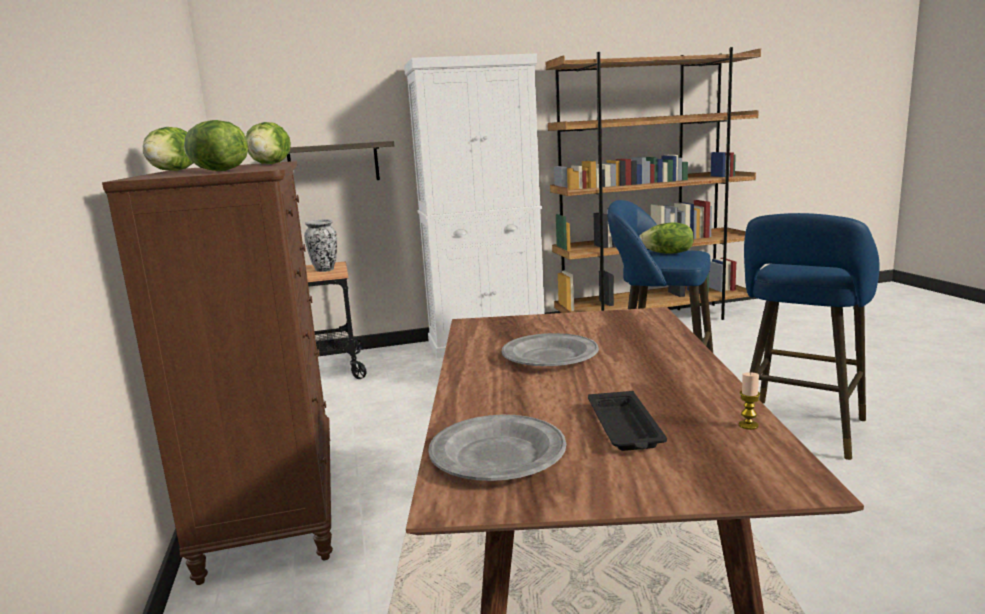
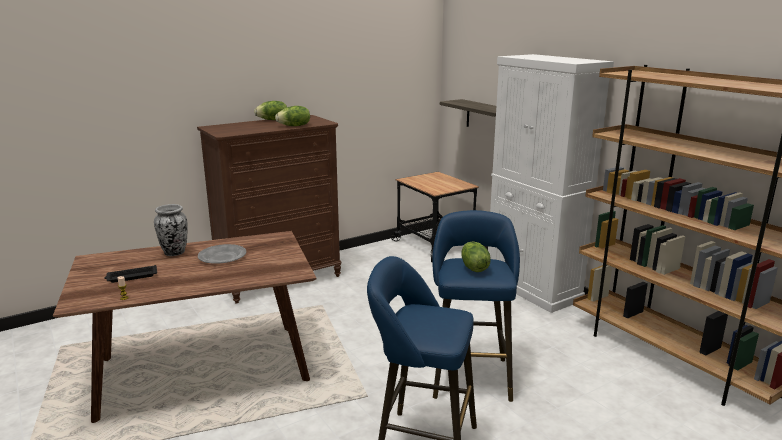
camera: 70 degrees right, 5 degrees up
(216, 171) = (237, 129): lettuce -> none
(325, 270) = (448, 187): vase -> vase (174, 253)
(498, 455) = (117, 260): grey plate -> none

